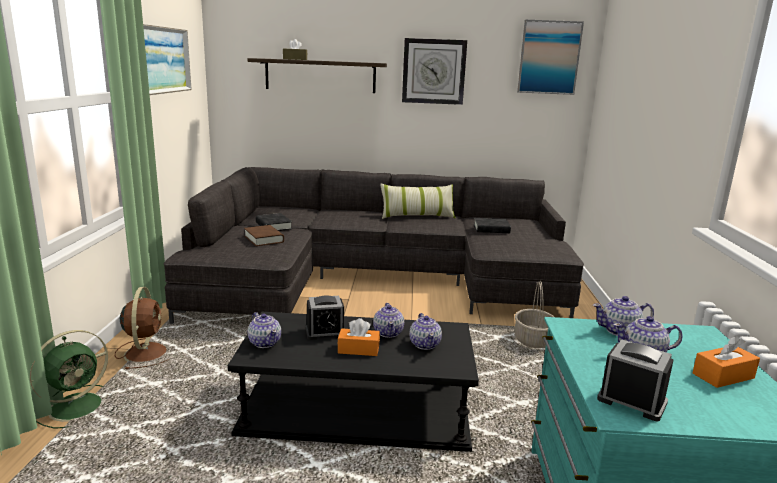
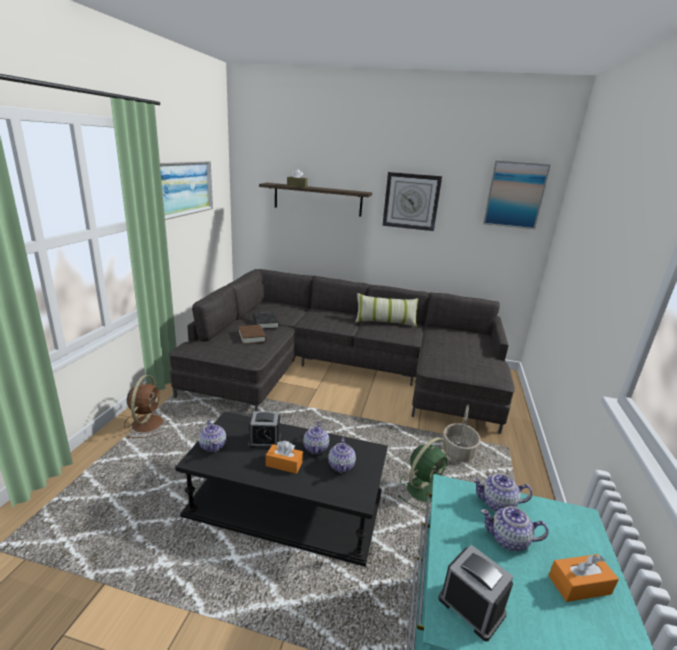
camera: 10 degrees right, 5 degrees up
(78, 406) = (83, 468): green fan -> green fan (424, 489)
(491, 229) = (443, 343): black book -> none

